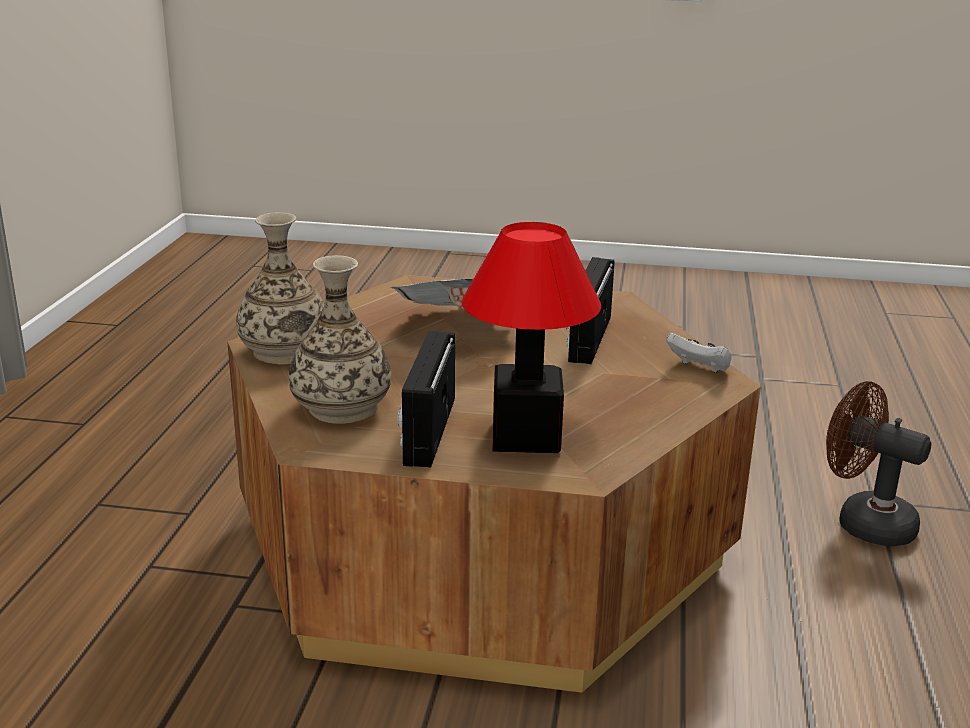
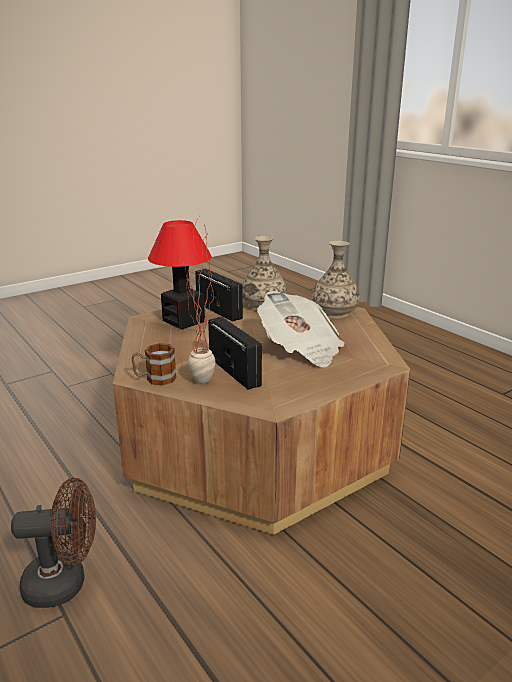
camera: 135 degrees right, 0 degrees up
(653, 341) = (201, 385): none -> potted plant
(699, 369) = (155, 379): white game controller -> mug

